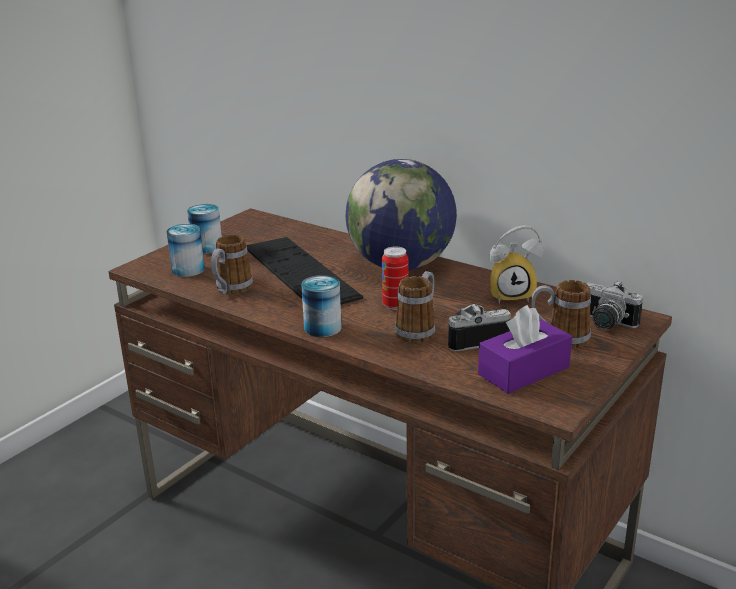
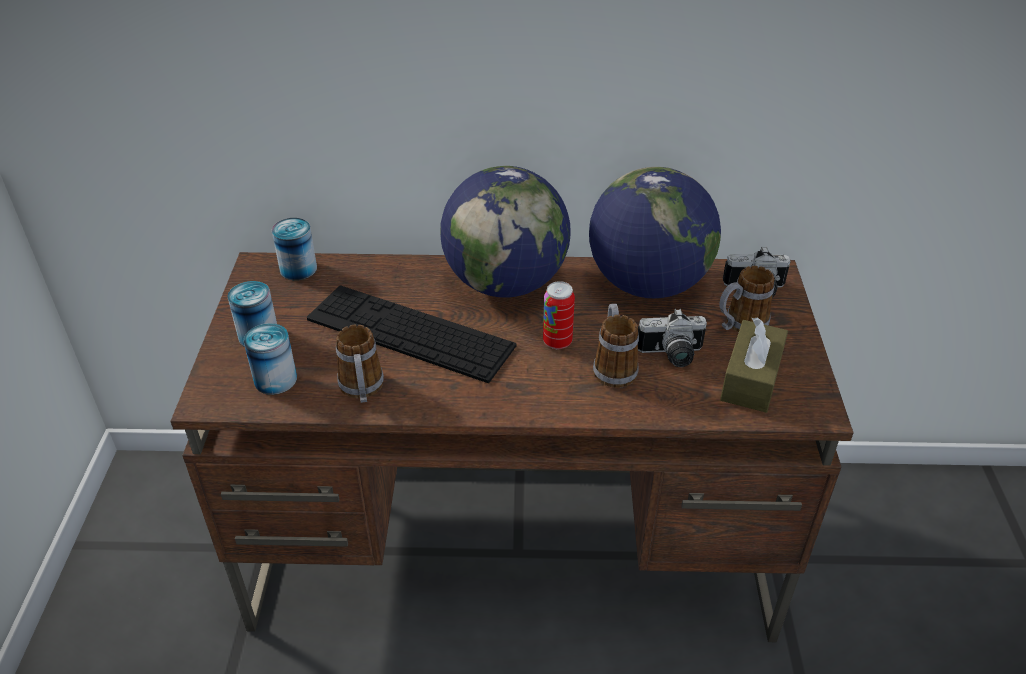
camera: 35 degrees left, 15 degrees up
(322, 328) = (520, 404): can -> can (298, 269)
(474, 338) = (671, 356): camera -> camera turned 135 degrees counterclockwise
(512, 295) = (647, 284): alarm clock -> globe
(523, 371) = (751, 378): purple tissue box -> brown tissue box

